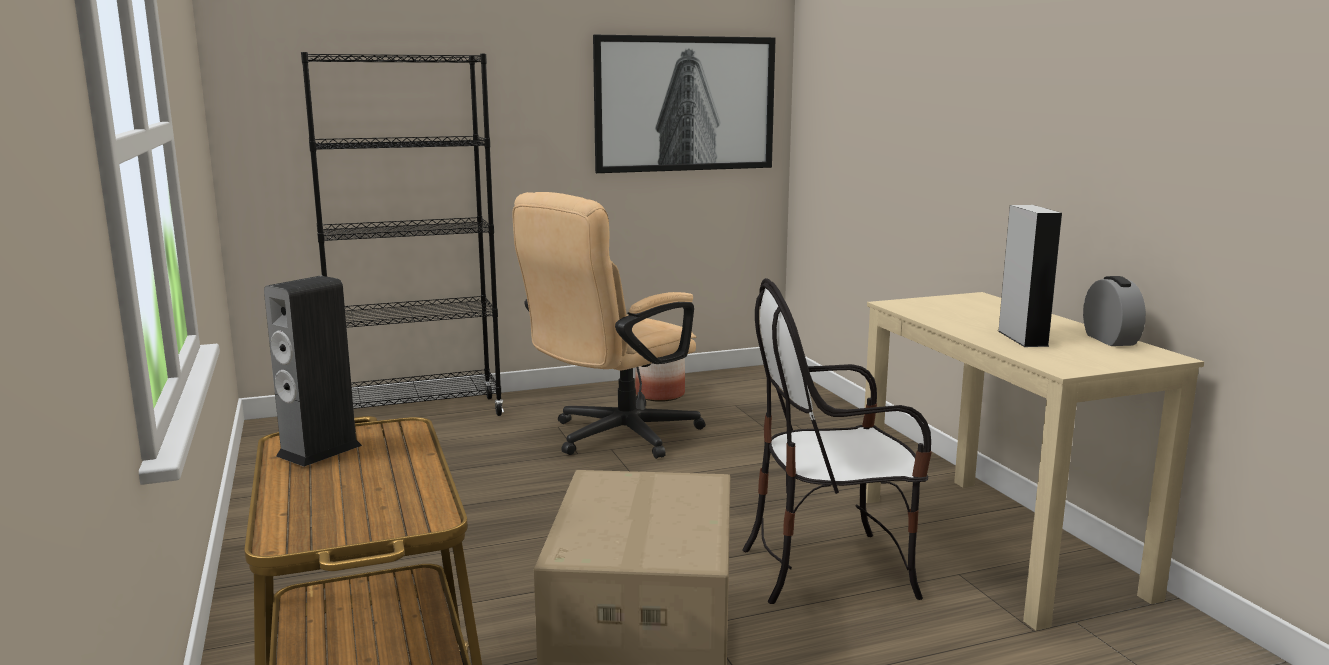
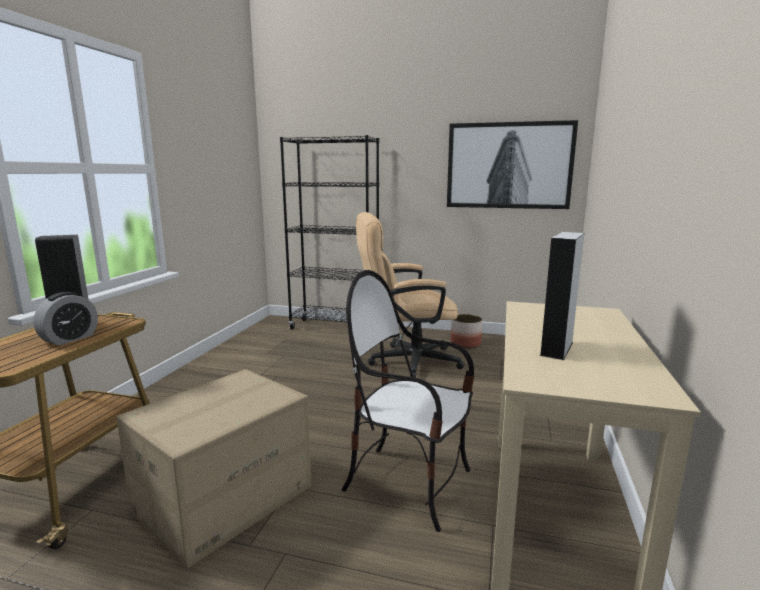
camera: 35 degrees right, 0 degrees up
(1110, 340) = (639, 367): alarm clock -> alarm clock (70, 339)

